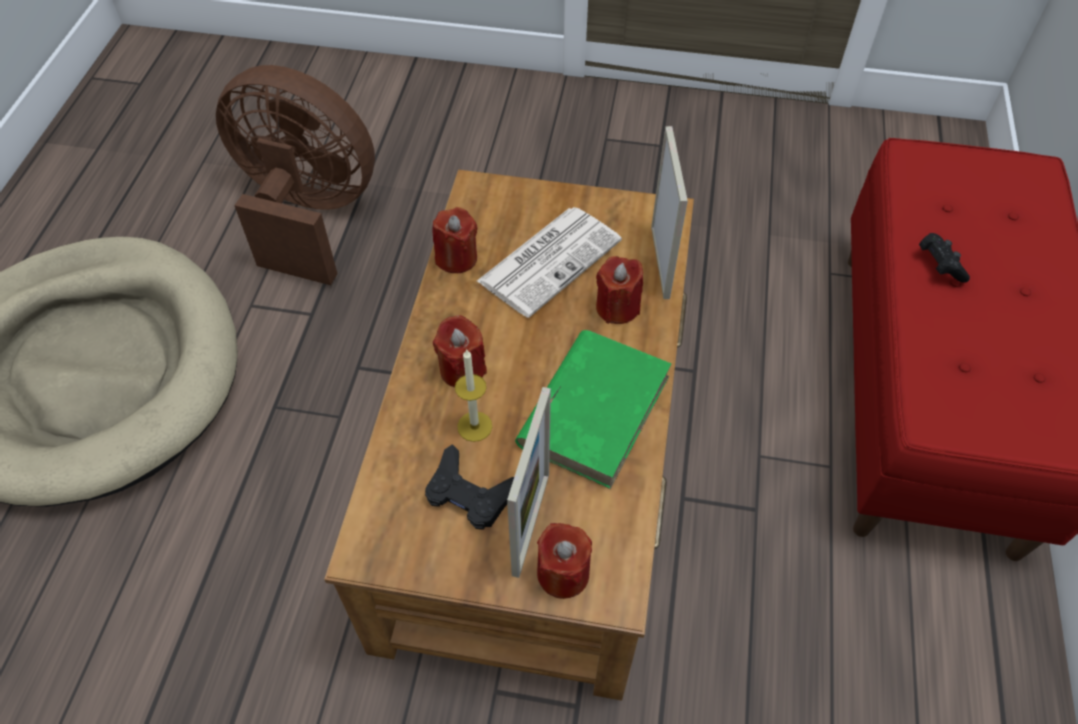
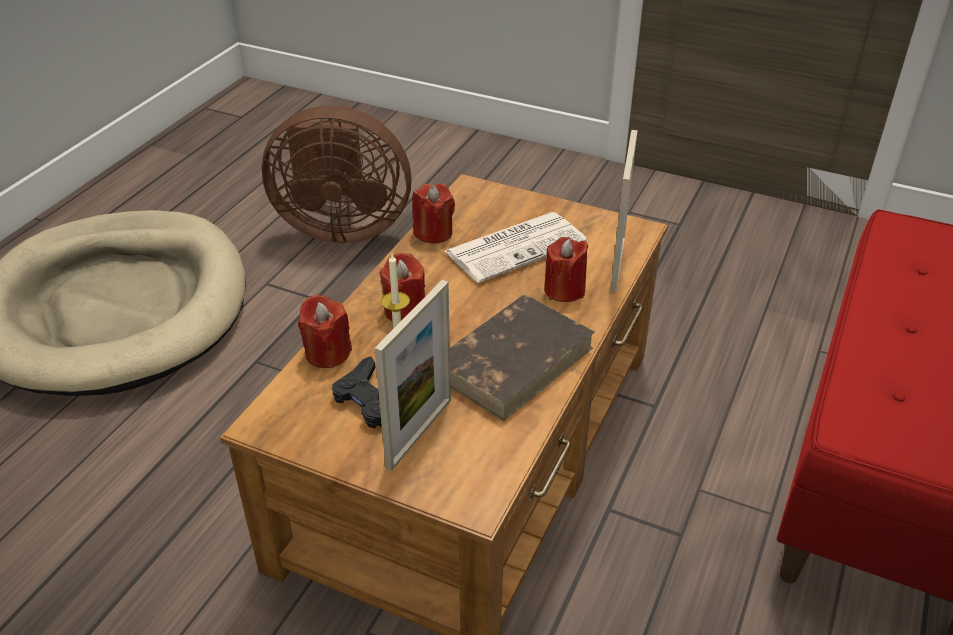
camera: 15 degrees right, 15 degrees down
(308, 215) = (341, 227): brown fan -> brown fan turned 150 degrees clockwise
(563, 573) = (433, 476): red candle -> red candle (327, 353)
(595, 409) = (513, 360): green book -> brown book
(939, 265) = (897, 311): black game controller -> none

